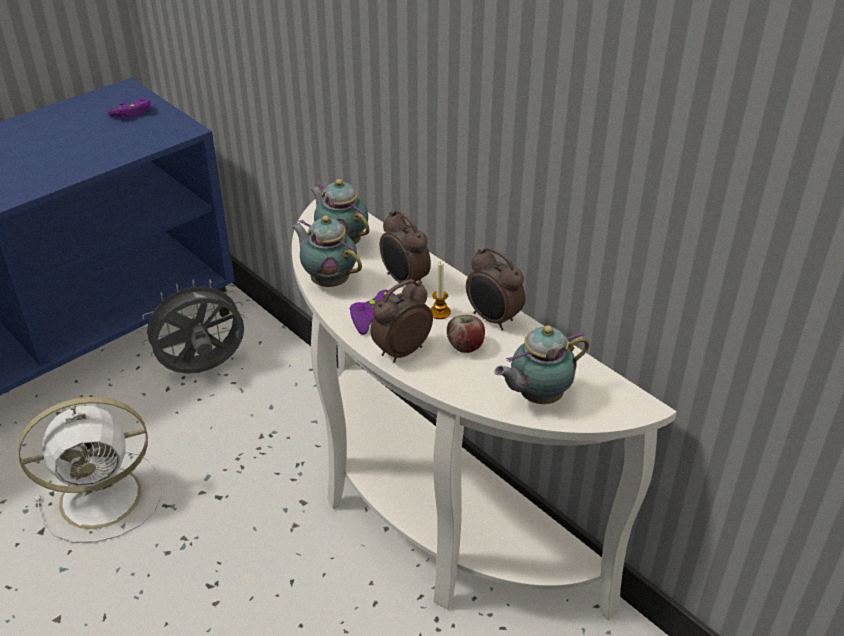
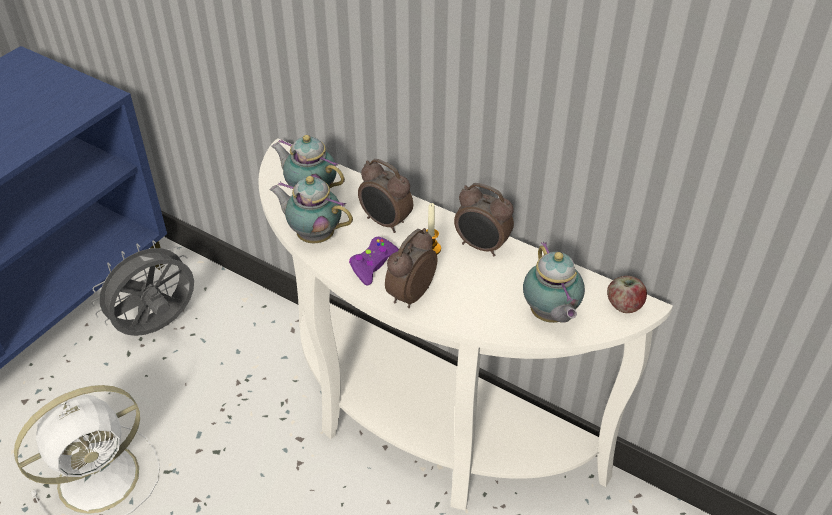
camera: 15 degrees left, 5 degrees up
(132, 113) = (38, 86): purple game controller -> none
(465, 346) = (467, 278): apple -> apple (624, 305)
(537, 397) = (550, 316): teapot -> teapot turned 60 degrees counterclockwise

